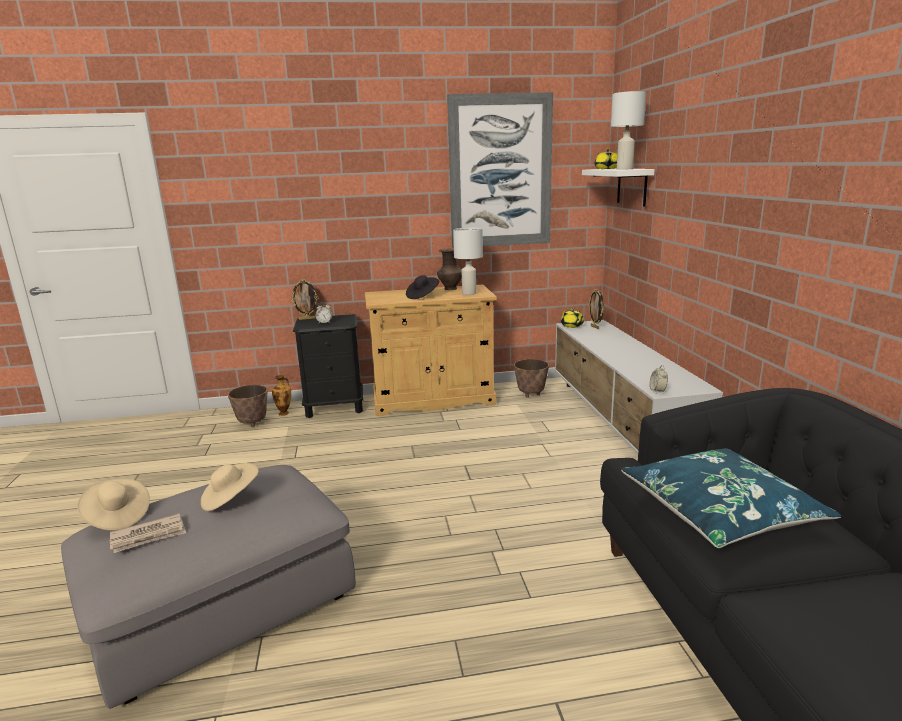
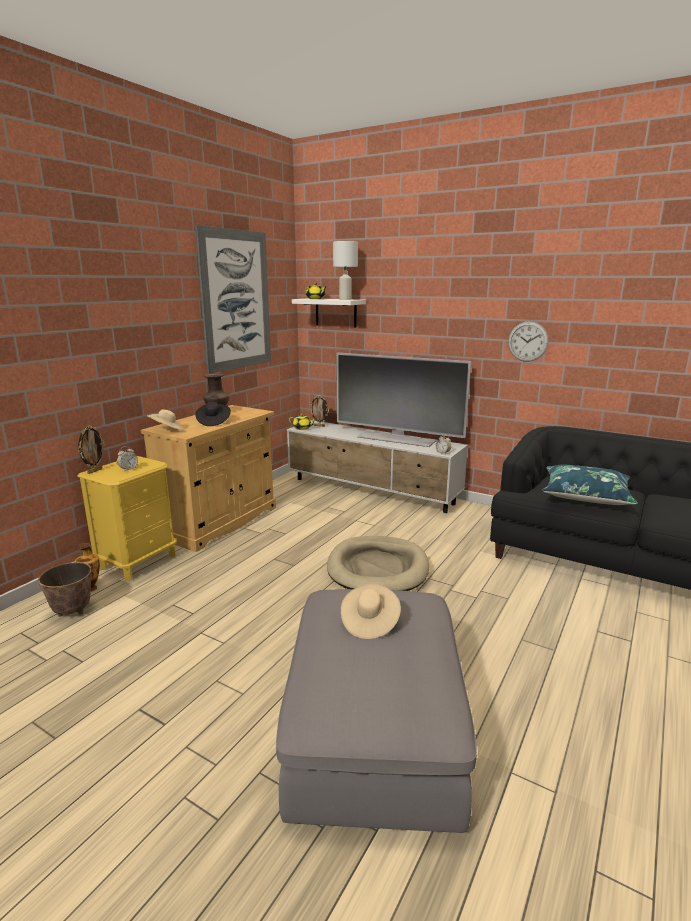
camera: 50 degrees left, 0 degrees up
(117, 517) = (319, 689): beige hat -> beige hat (167, 430)
(149, 536) = (385, 676): newspaper -> none
(335, 407) = (138, 561): black nightstand -> yellow nightstand
(469, 293) = (245, 413): white table lamp -> none
(469, 495) = (378, 569): none -> beige dog bed
(531, 394) = (285, 492): planter -> none
(645, 360) = (397, 438): none -> television
(807, 238) = (528, 341): none -> wall clock

